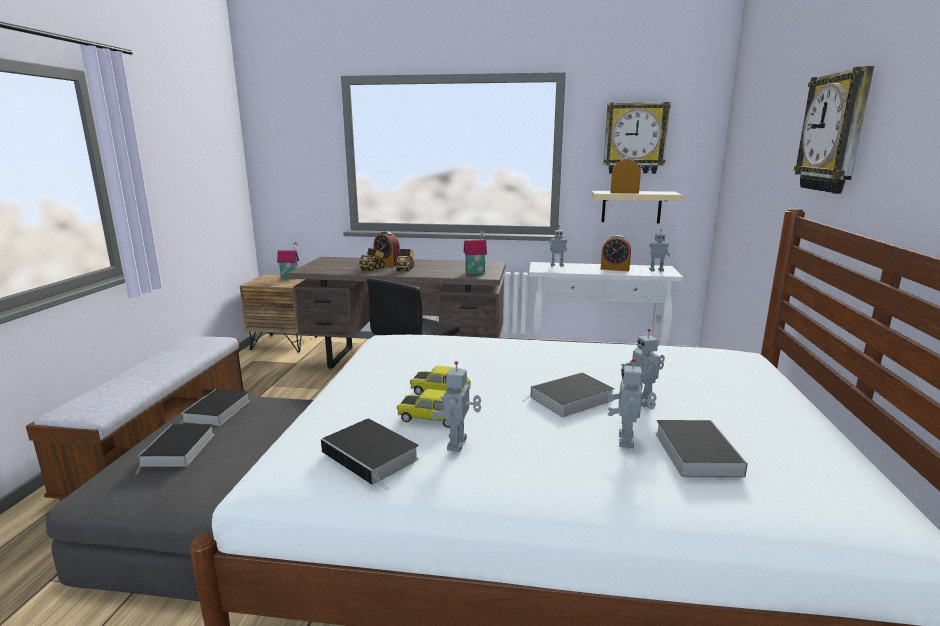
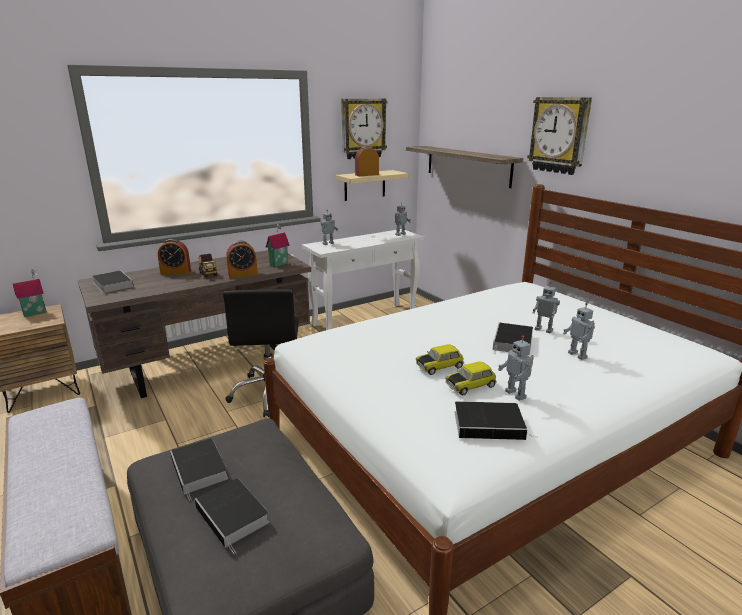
camera: 40 degrees left, 5 degrees up
(373, 268) = (174, 280): toy truck -> none
(614, 269) = (373, 239): alarm clock -> alarm clock (243, 274)
(694, 451) = (609, 348): book -> book (112, 284)
(752, 186) = (467, 165): none -> shelf

